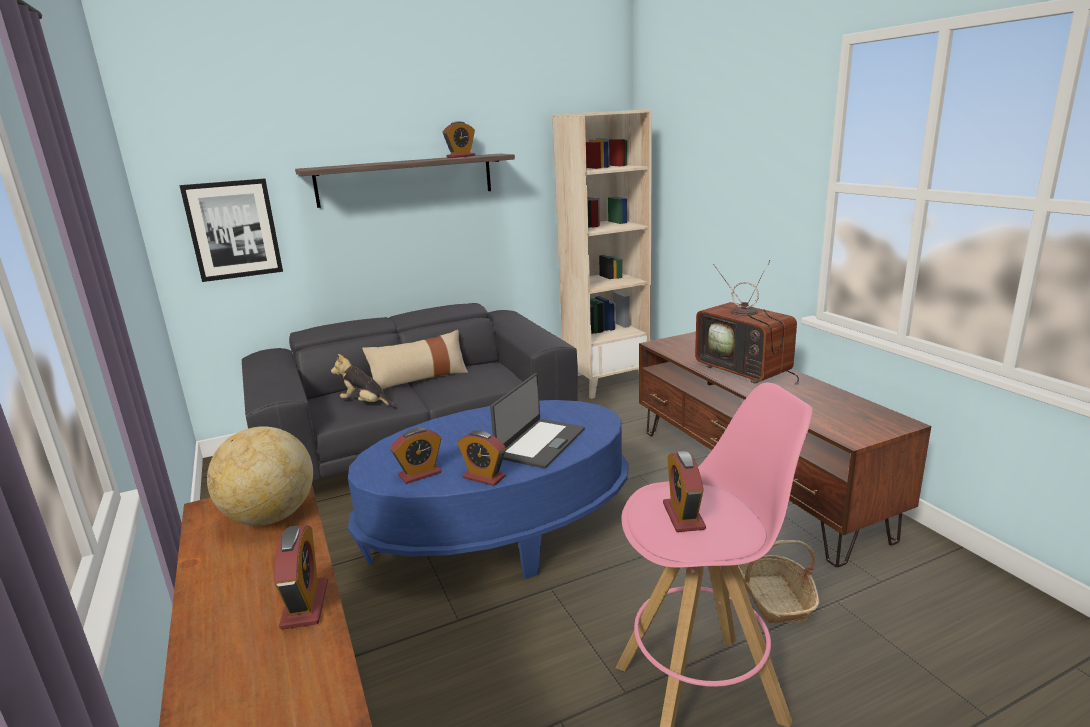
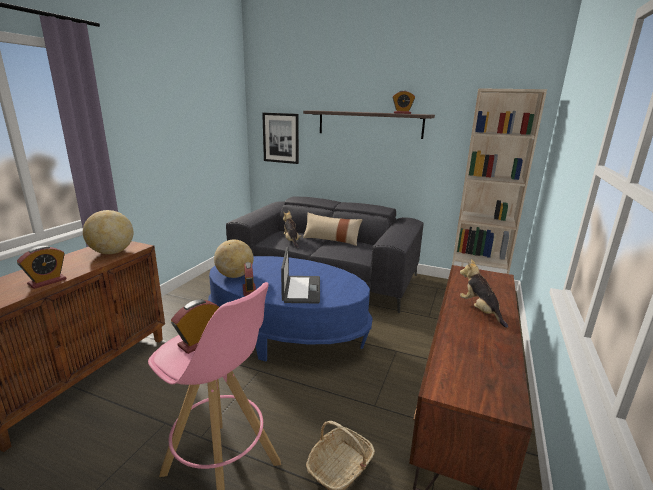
camera: 45 degrees right, 0 degrees up
(420, 474) = (235, 276): alarm clock -> globe
(539, 443) = (301, 289): laptop -> laptop turned 75 degrees counterclockwise
(747, 370) = (480, 311): television -> plush toy

